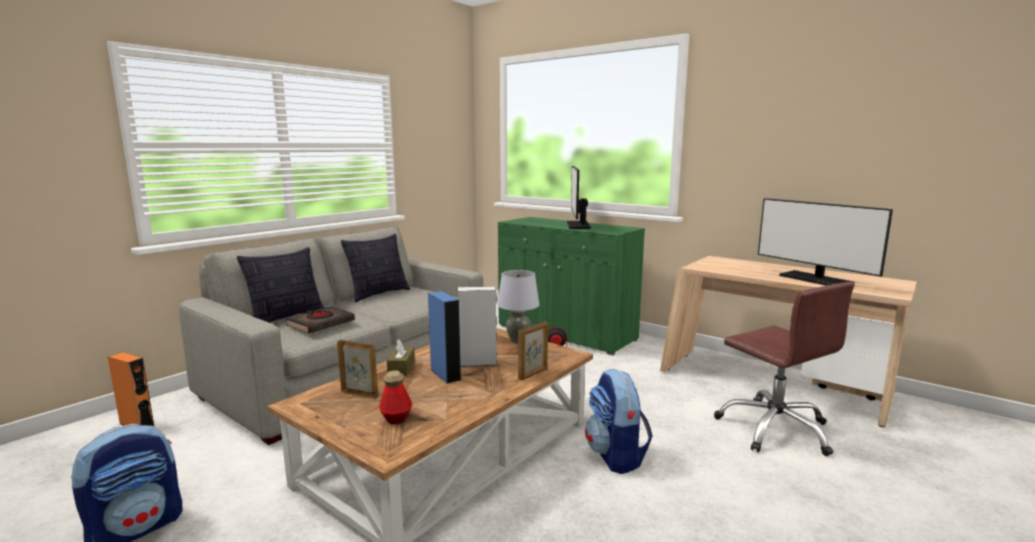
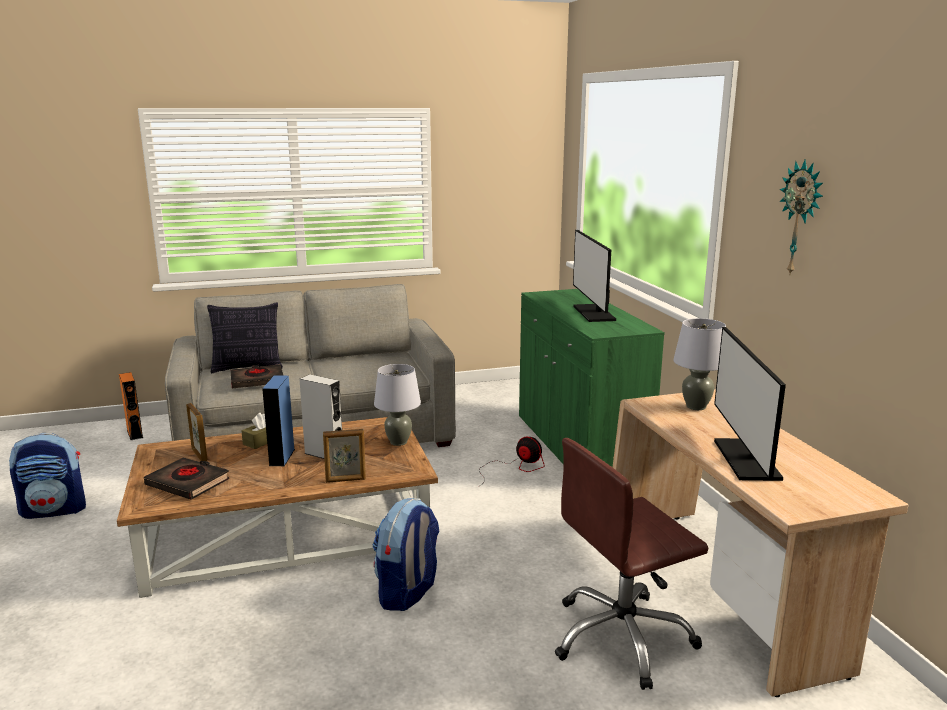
camera: 35 degrees right, 5 degrees up
(378, 294) = (355, 358): pillow -> none
(396, 418) = (188, 483): bottle -> black book
(578, 225) = (594, 313): monitor -> monitor turned 45 degrees counterclockwise
(725, 264) = (696, 406): none -> grey table lamp
(768, 129) = (801, 218): none -> wall clock
(775, 429) = (622, 638): brown office chair -> brown office chair turned 60 degrees clockwise

